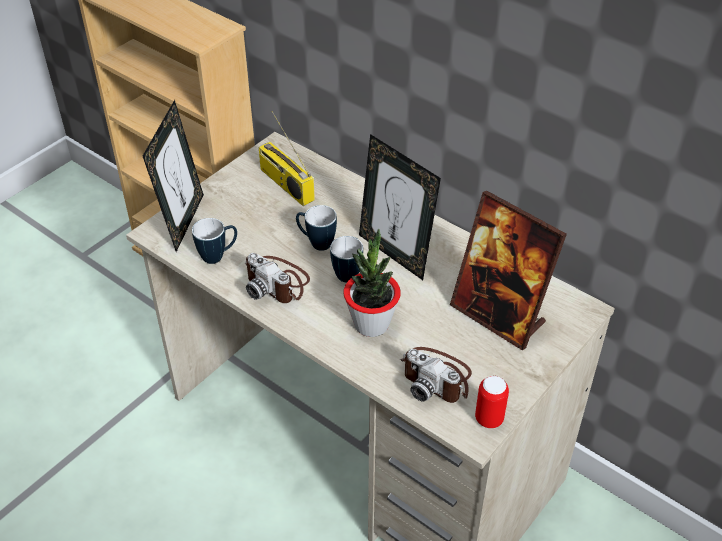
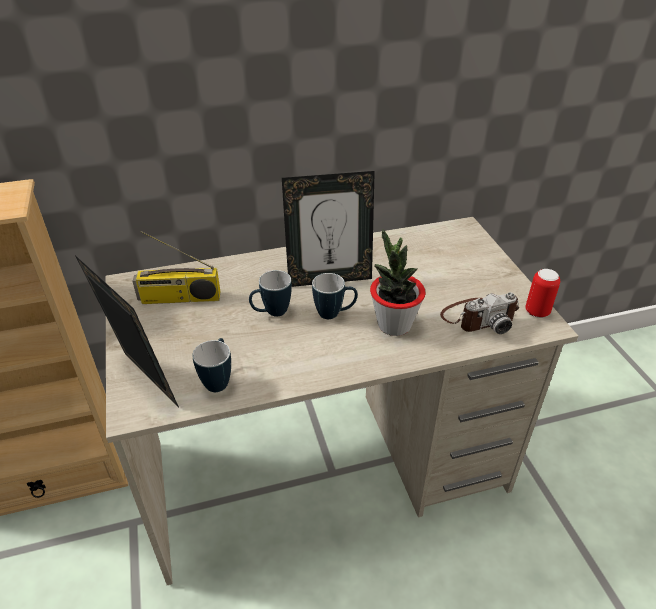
camera: 55 degrees left, 5 degrees down
(277, 282) = (293, 356): camera -> none
(498, 316) = (440, 262): picture frame -> none

